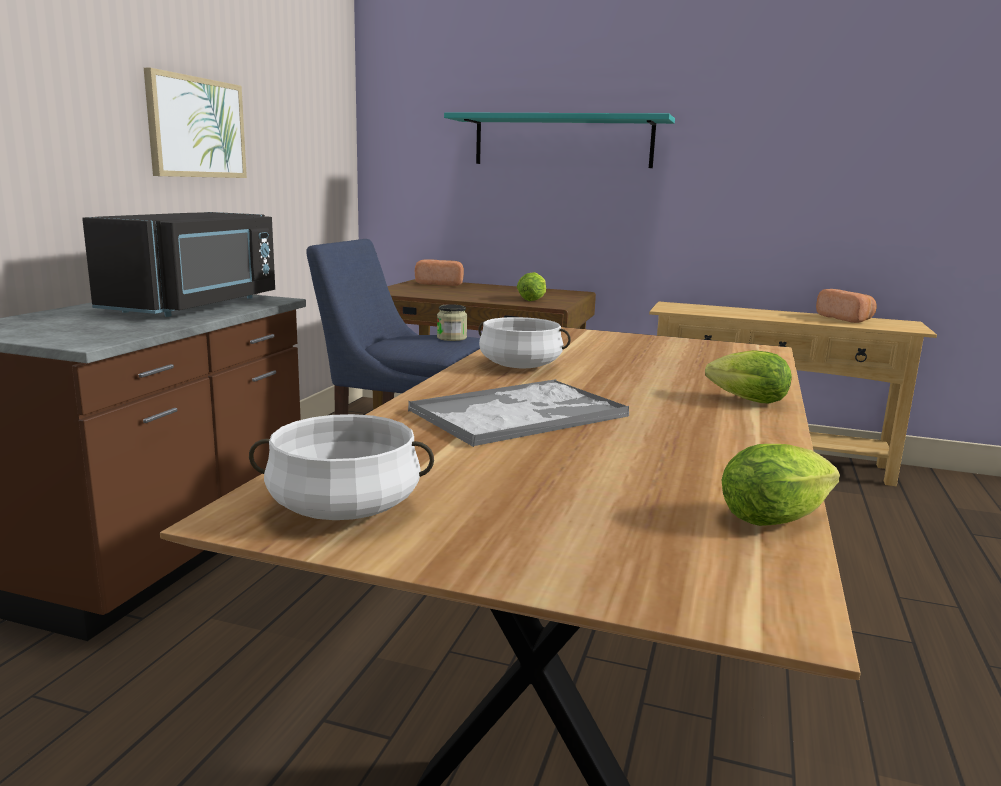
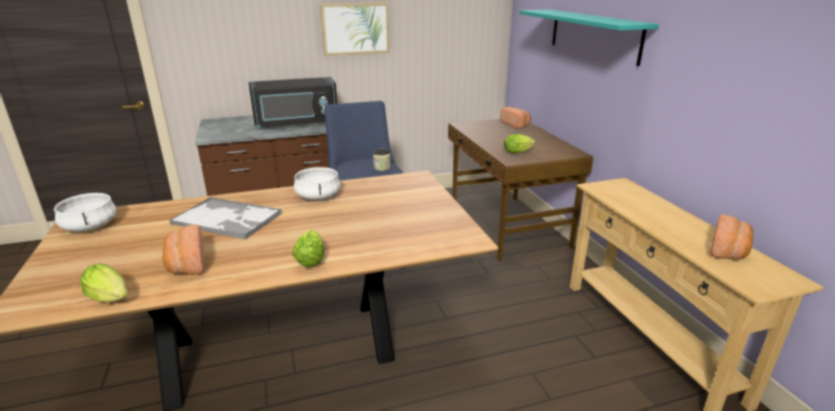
camera: 55 degrees right, 10 degrees up
(680, 457) = (186, 264): none -> bread

